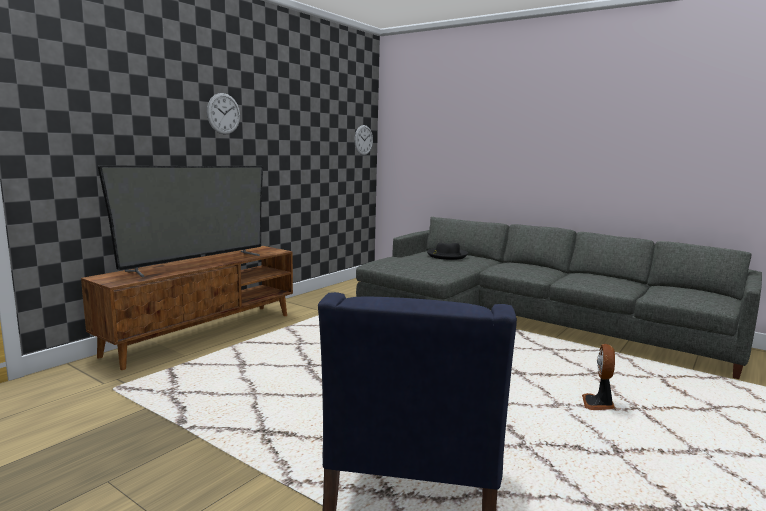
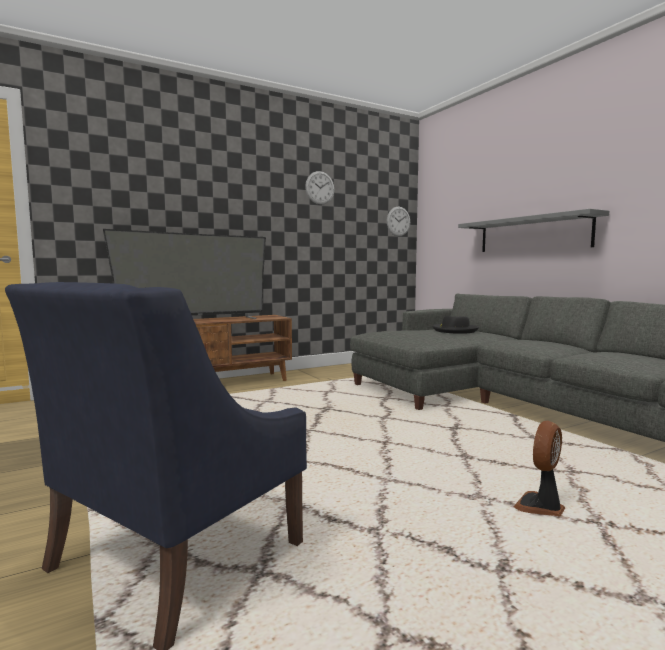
camera: 25 degrees right, 5 degrees down
(223, 113) = (236, 192): wall clock -> wall clock (320, 188)
(503, 167) = (532, 234): none -> grey shelf

